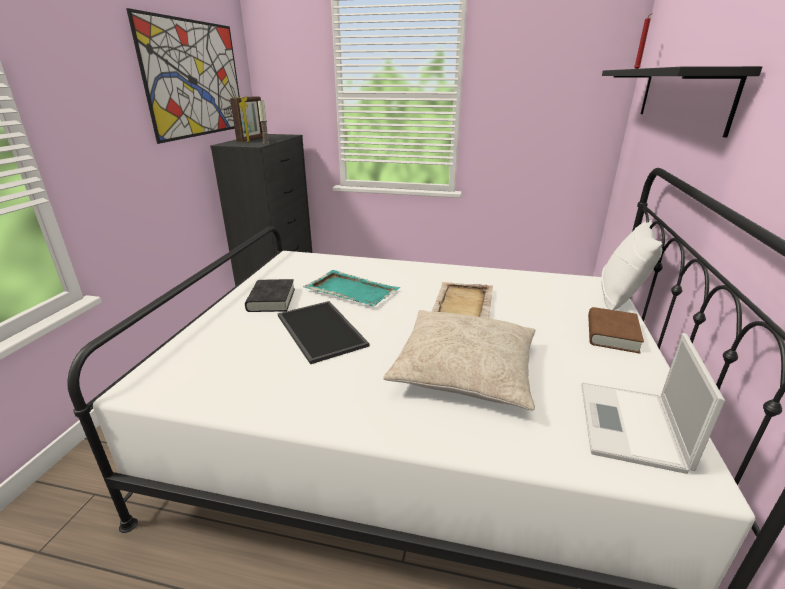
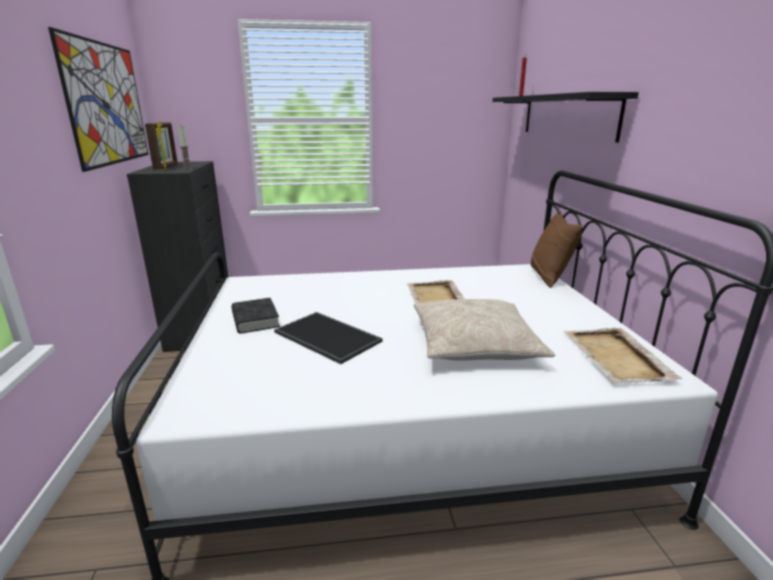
camera: 20 degrees left, 5 degrees down
(351, 290) = (328, 301): turquoise tray -> none
(612, 334) = (562, 302): brown book -> none
(619, 297) = (549, 276): white pillow -> brown pillow
(631, 427) = (616, 358): laptop -> beige tray

